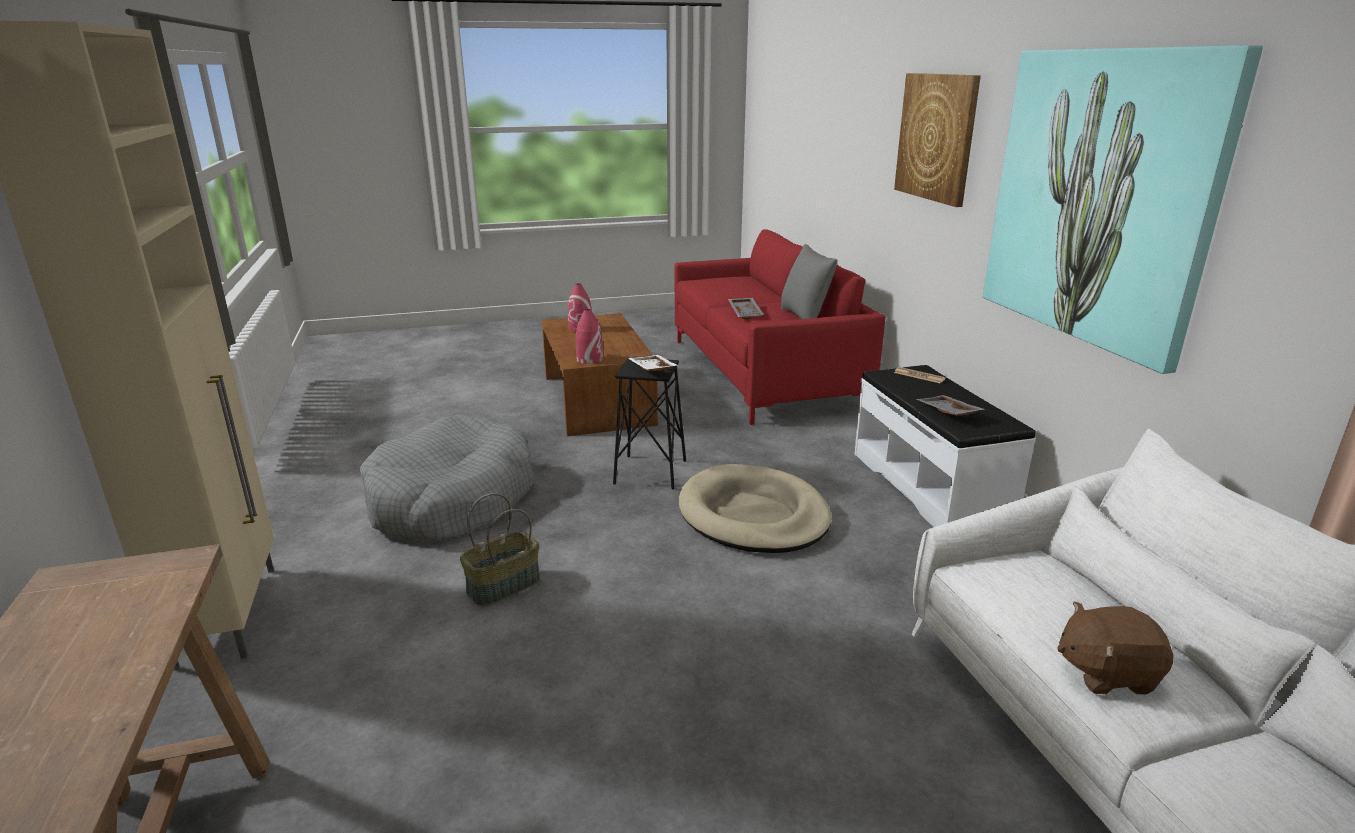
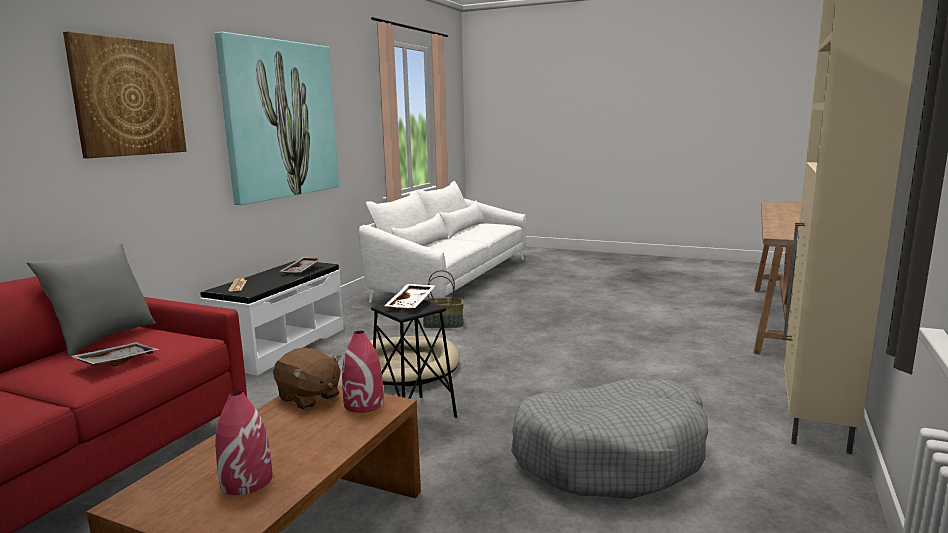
camera: 140 degrees left, 10 degrees down
(503, 587) = (607, 379): basket -> basket (443, 324)
(1106, 673) = (463, 243): brown plush toy -> brown plush toy (309, 398)

